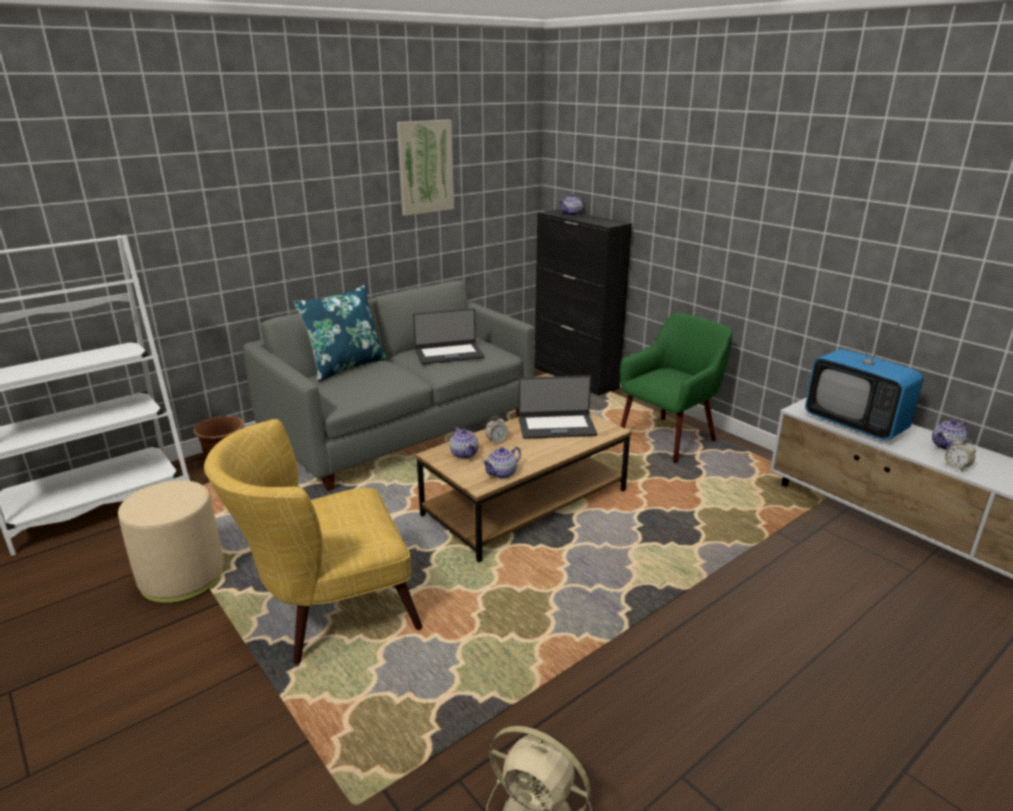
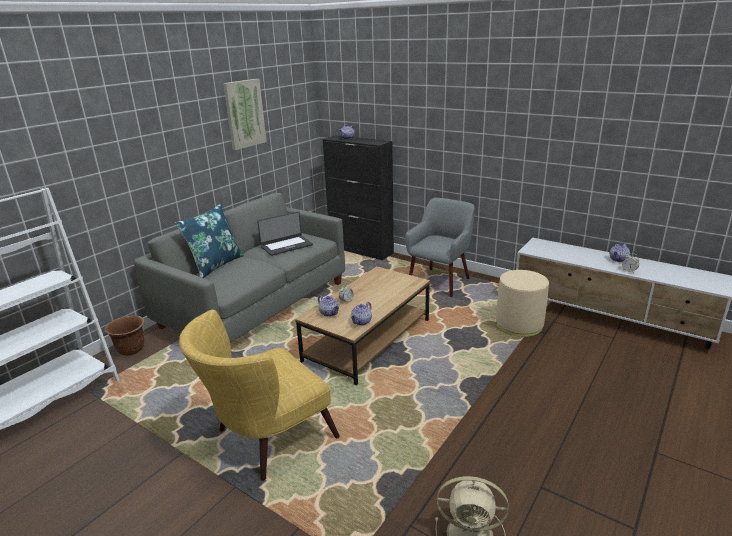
camera: 15 degrees left, 0 degrees up
(182, 577) = (143, 441): beige ottoman -> beige ottoman (519, 325)
(556, 426) = (380, 284): laptop -> none
(668, 439) = (440, 282): green armchair -> grey armchair
(854, 424) = (563, 254): television -> none

